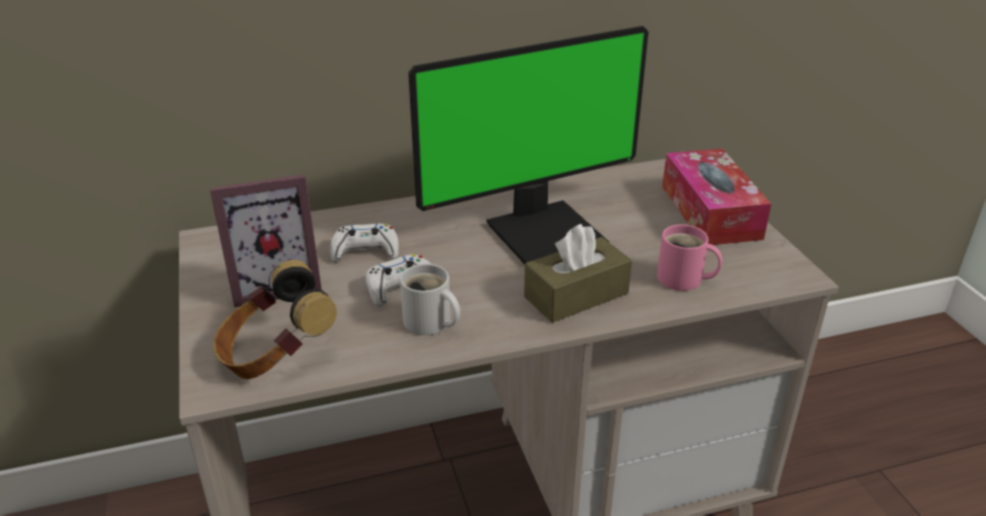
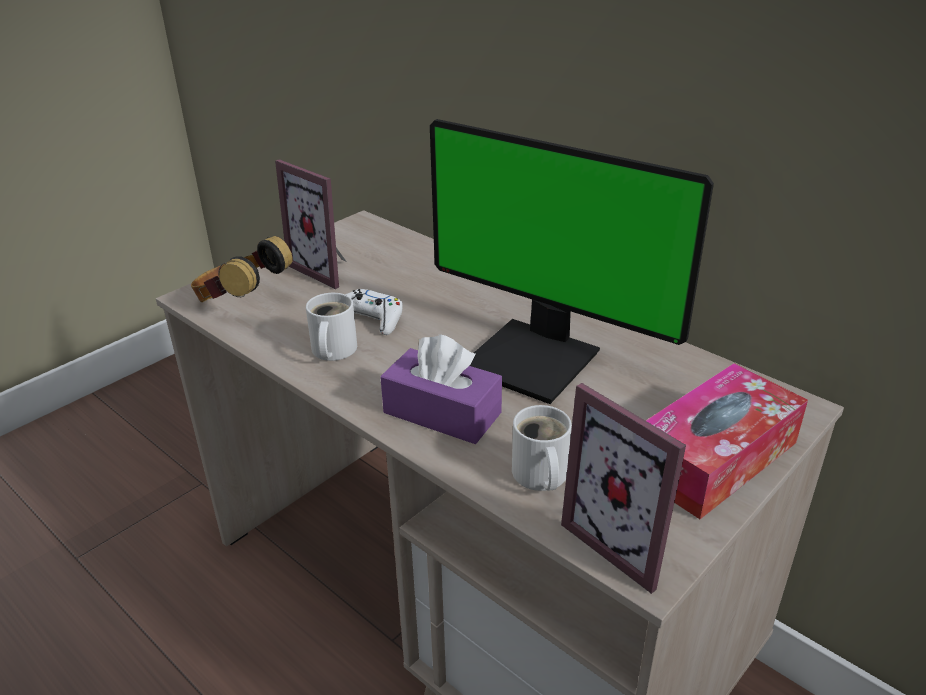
camera: 60 degrees right, 0 degrees up
(365, 251) = (408, 285): white game controller -> none
(576, 295) = (442, 413): brown tissue box -> purple tissue box
(683, 280) = (539, 476): pink mug -> white mug
(767, 271) = (626, 540): none -> picture frame

